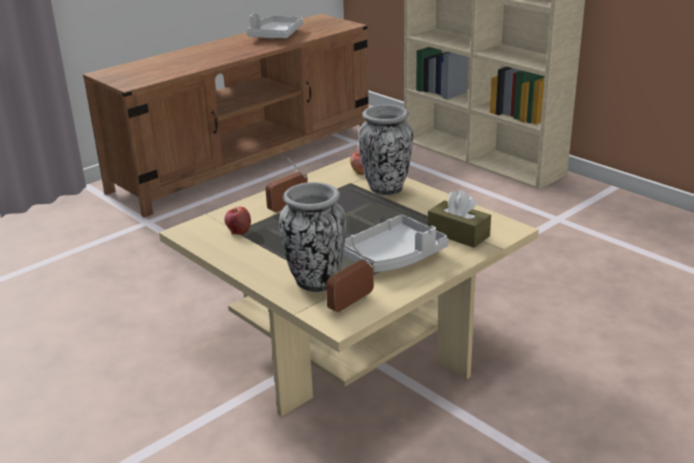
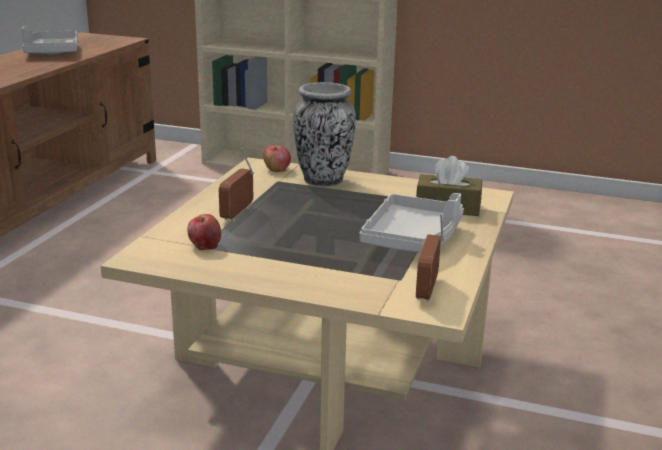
camera: 30 degrees left, 5 degrees down
(315, 283) = (362, 278): vase -> none

